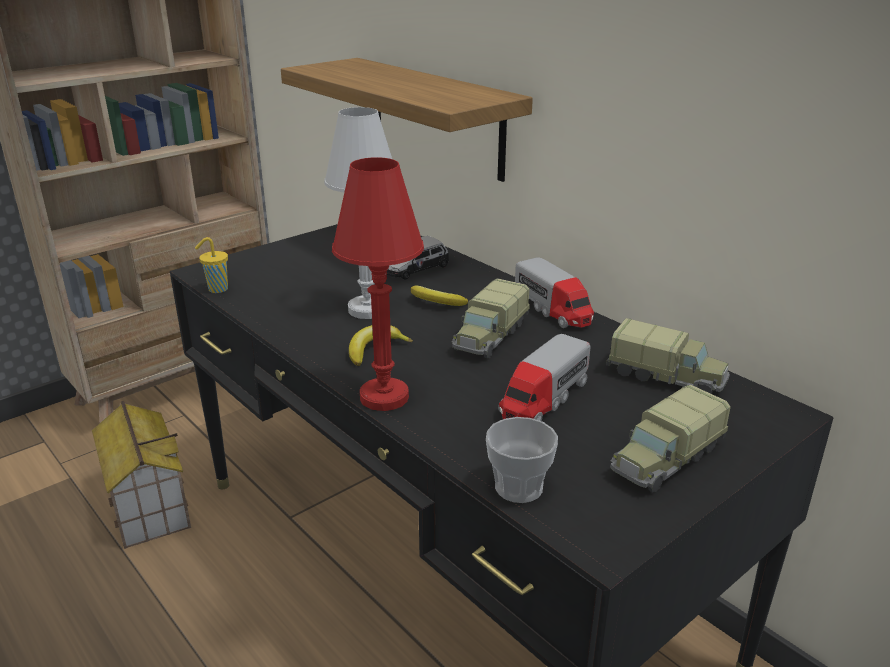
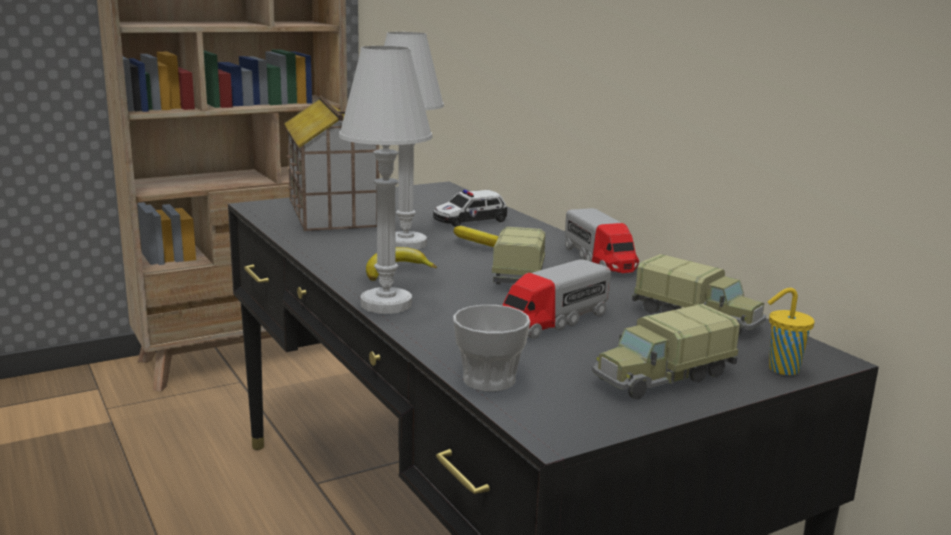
camera: 10 degrees right, 10 degrees down
(147, 505) = (176, 454): toy house -> toy house (331, 212)
(217, 289) = (265, 219): yellow cup -> yellow cup (781, 369)
(384, 397) = (386, 304): red table lamp -> white table lamp
(436, 117) = (511, 74): shelf -> none
(489, 337) = (520, 273): toy truck -> toy truck turned 150 degrees clockwise

